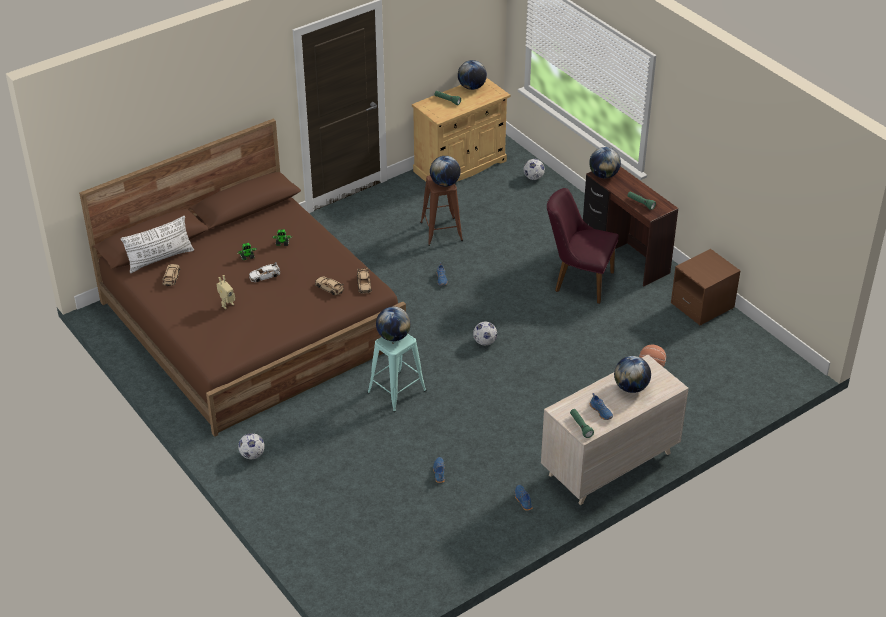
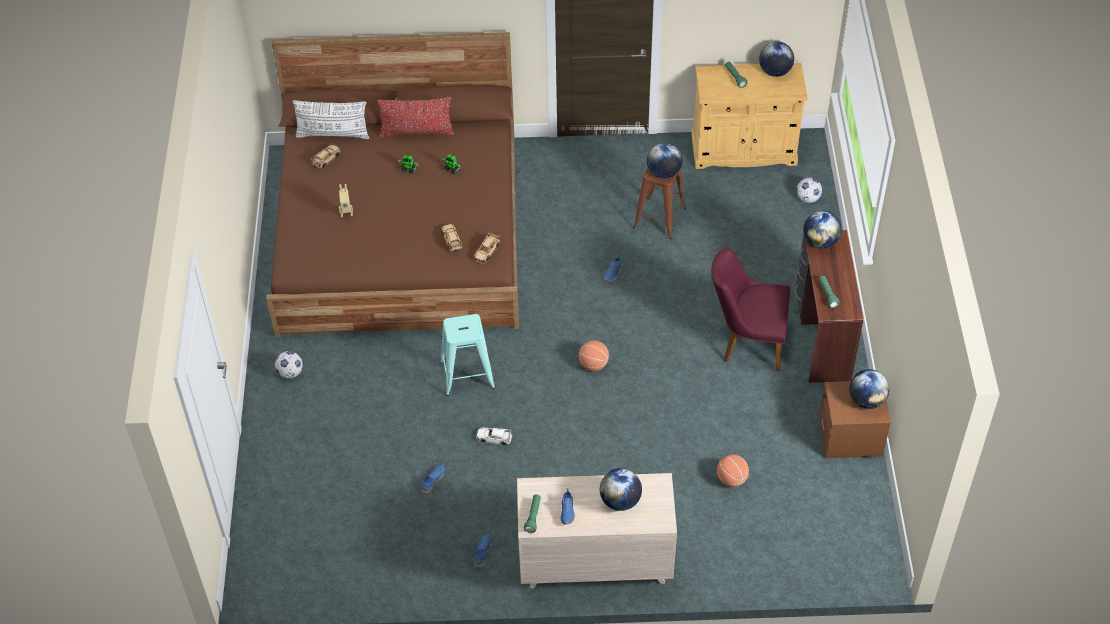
camera: 35 degrees right, 10 degrees up
(229, 230) = (417, 132): none -> red pillow
(265, 276) = (405, 197): white toy car -> white toy car (494, 438)
(393, 336) = (464, 322): globe -> globe (866, 400)
(485, 342) = (593, 364): football -> basketball
(578, 280) = (746, 342): purple chair -> purple chair turned 45 degrees counterclockwise

